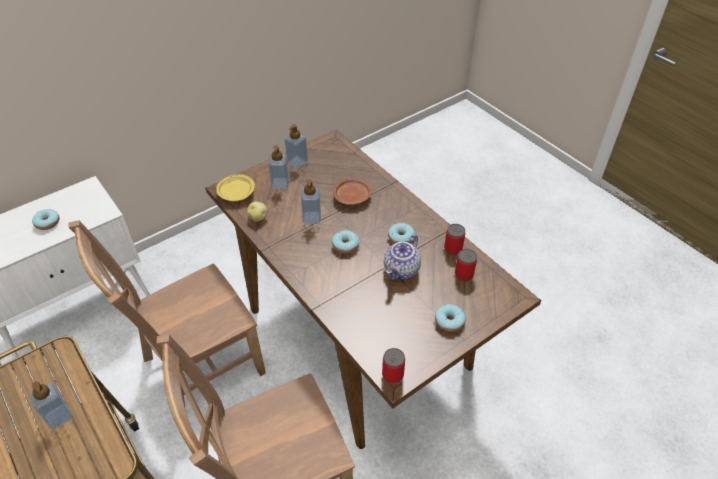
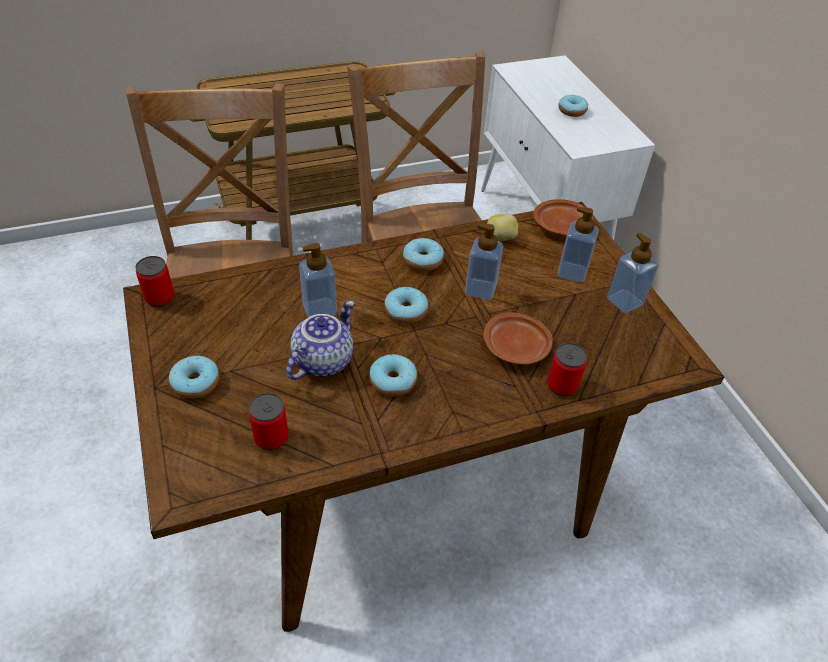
camera: 105 degrees right, 0 degrees up
(59, 416) = (298, 101): soap dispenser -> soap dispenser (319, 309)
(236, 193) = (562, 226): yellow plate -> brown plate
(296, 248) = (422, 261): none -> donut
(402, 271) = (322, 360): teapot -> teapot turned 75 degrees clockwise
(453, 249) = (334, 444): can -> can (562, 385)

